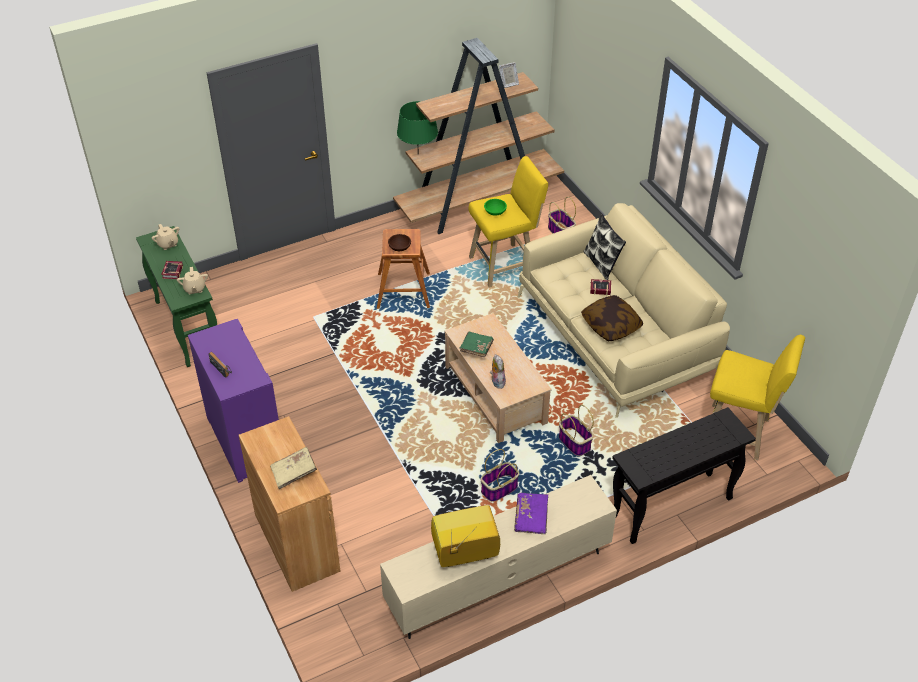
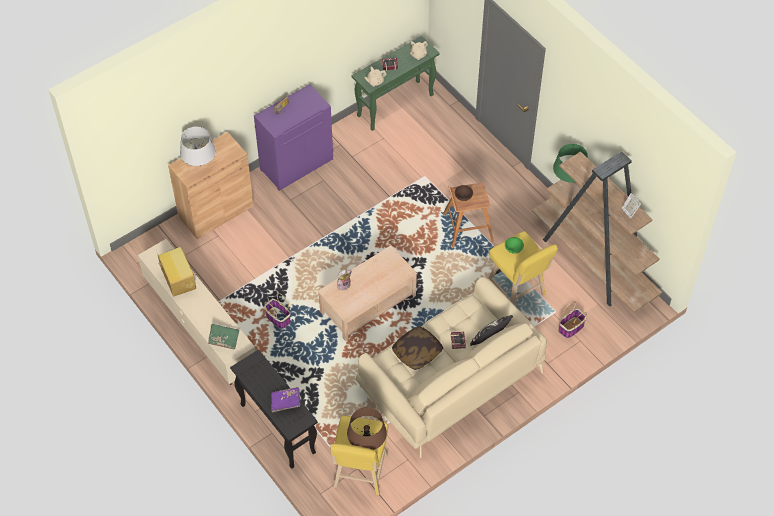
camera: 80 degrees right, 10 degrees up
(294, 472) = (200, 166): beige book -> grey table lamp
(476, 349) = (375, 267): green book -> green book (224, 339)
(531, 517) = (212, 315): purple book -> purple book (286, 402)
(574, 442) = (329, 360): basket -> none
(757, 369) = (367, 445): none -> brown table lamp

